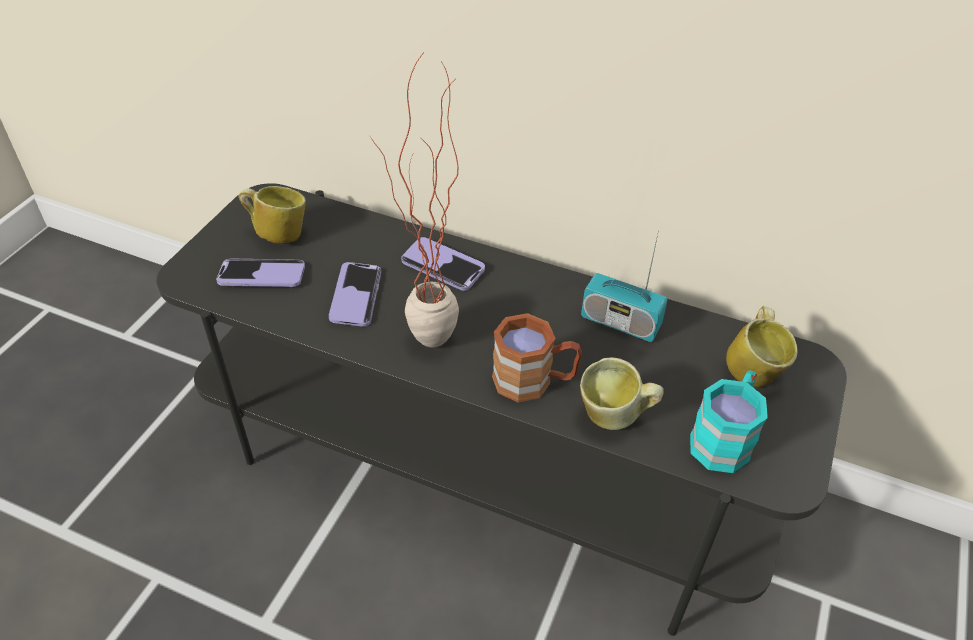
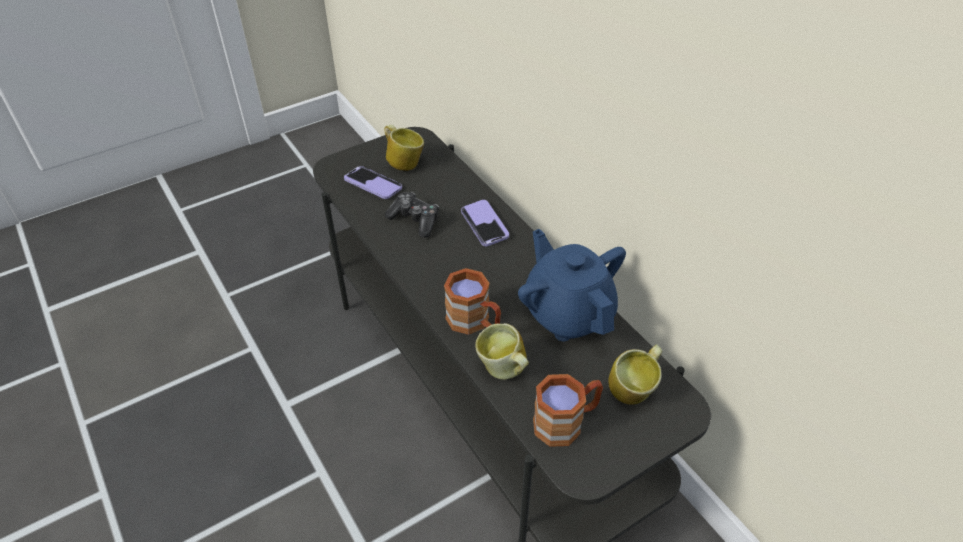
camera: 35 degrees right, 0 degrees up
(356, 296) = (415, 220): phone -> game controller
(425, 351) = (425, 272): potted plant -> none
(620, 322) = (568, 313): radio -> blue teapot
(724, 437) = (566, 422): turquoise mug -> brown mug

